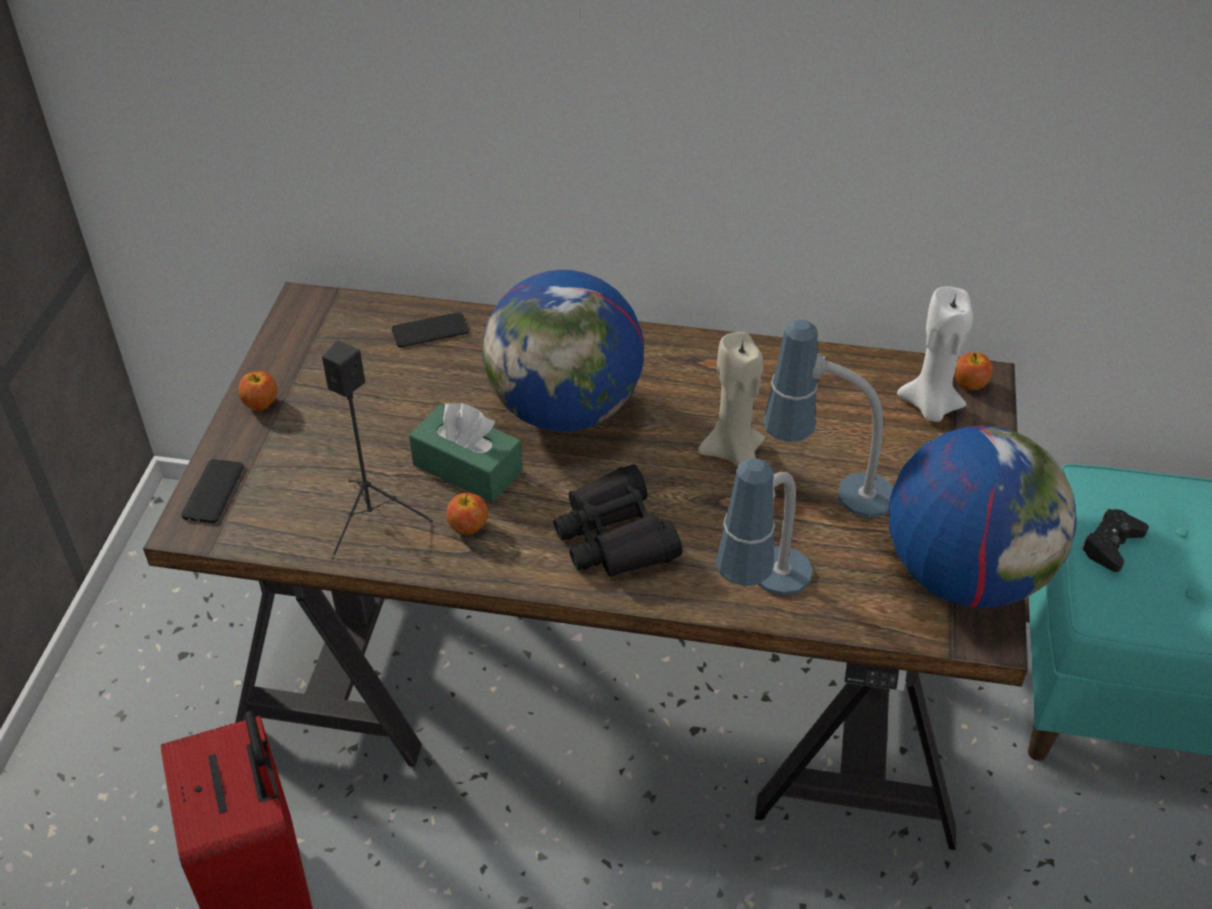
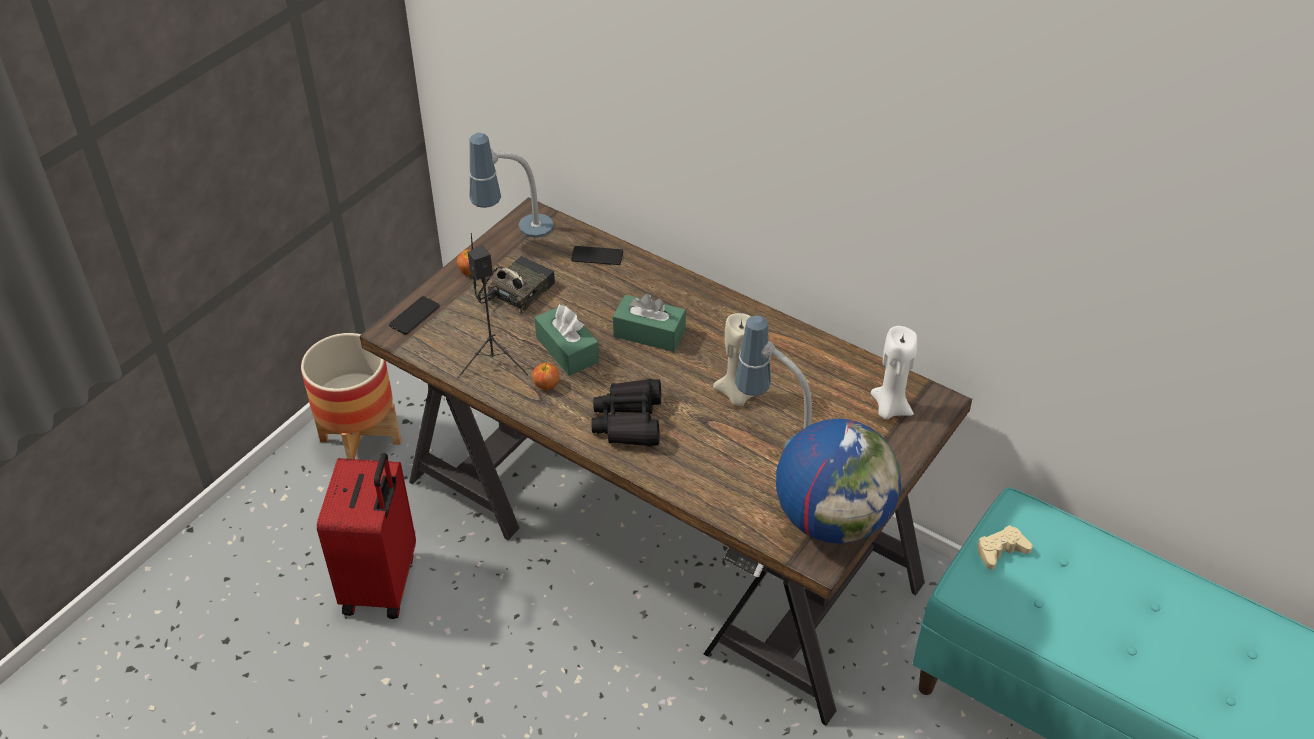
camera: 25 degrees right, 0 degrees up
(131, 706) = (361, 441): none -> planter
(344, 411) = (516, 291): none -> radio
(565, 410) = (649, 333): globe -> green tissue box
(760, 600) = (692, 489): table lamp -> table lamp (514, 235)
(969, 383) = (929, 402): apple -> none
(1111, 545) = (1001, 551): black game controller -> beige game controller

